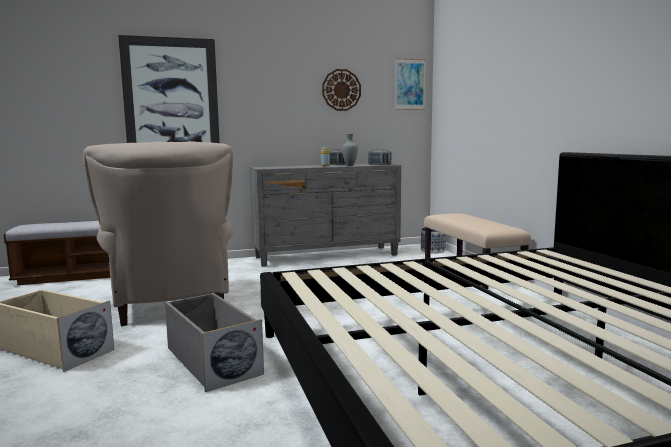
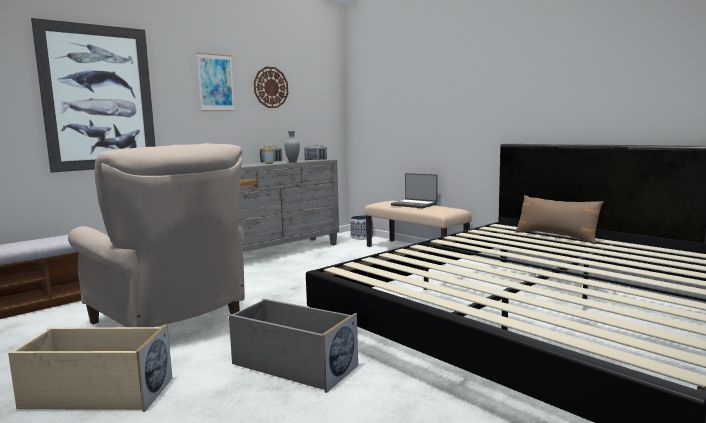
camera: 25 degrees left, 0 degrees up
(409, 84) = (328, 83): picture -> picture (216, 82)
(472, 219) = (414, 204): none -> laptop
(596, 272) = (556, 236): none -> brown pillow

